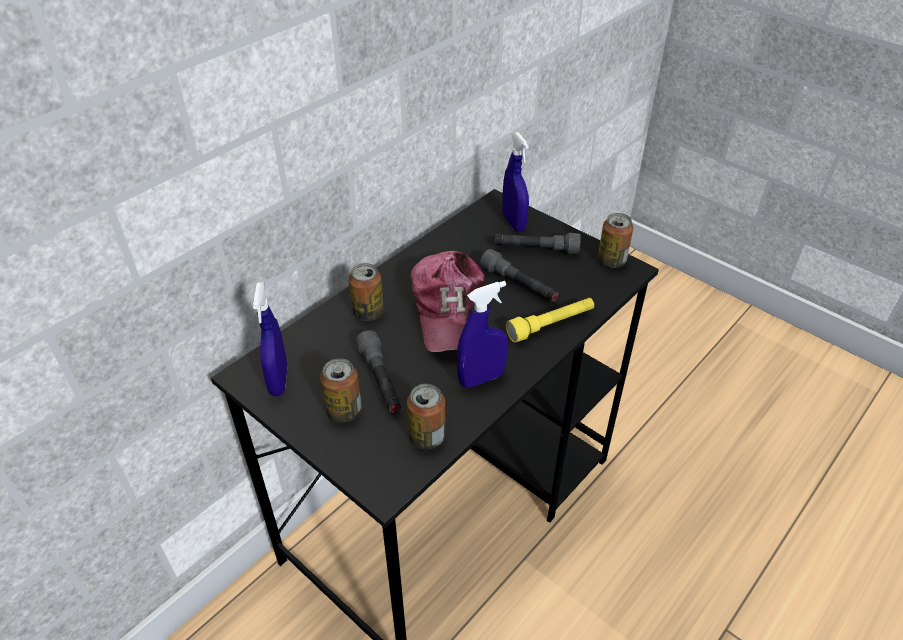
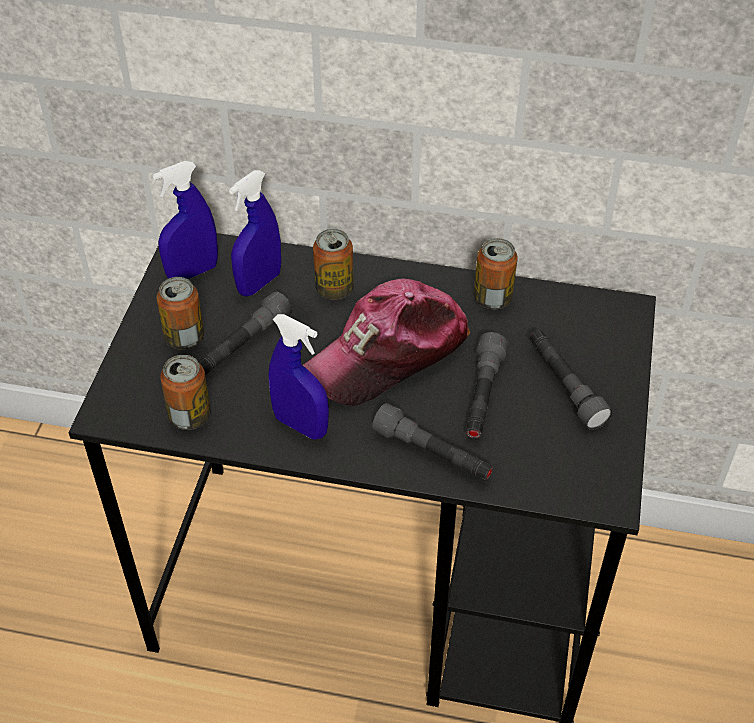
camera: 60 degrees right, 5 degrees up
(513, 222) = (600, 342): blue spray bottle -> blue spray bottle (259, 283)
(551, 325) = (433, 454): yellow flashlight -> grey flashlight
(611, 261) = (609, 471): can -> can (492, 298)

